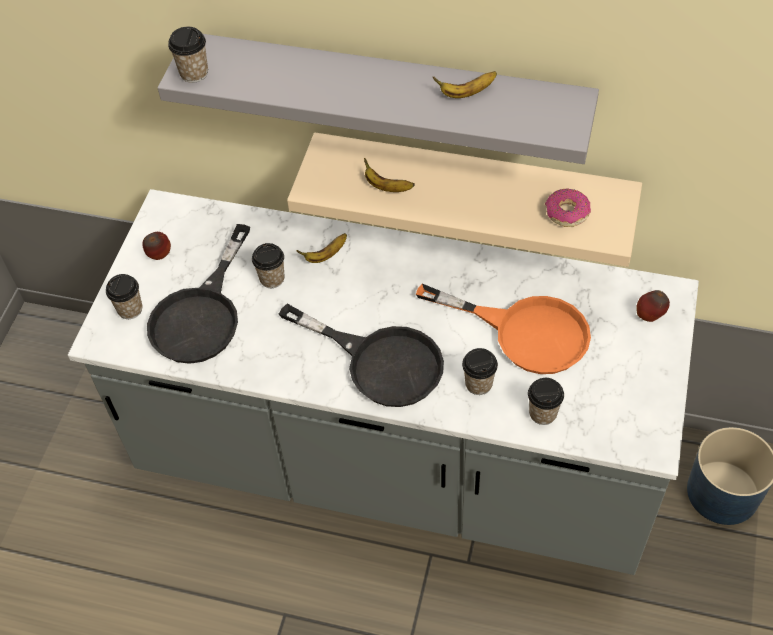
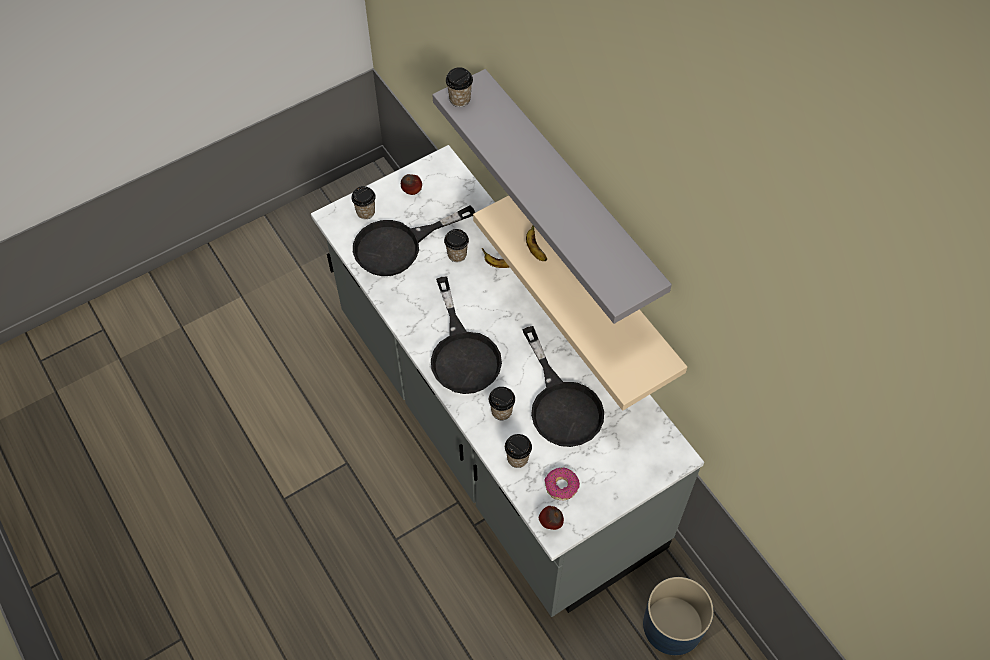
camera: 40 degrees right, 5 degrees up
(466, 93) = (591, 227): banana -> none
(525, 332) = (561, 404): orange frying pan -> black frying pan
(566, 213) = (618, 348): donut -> donut (561, 486)
(650, 316) = (646, 457): apple -> apple (551, 523)

